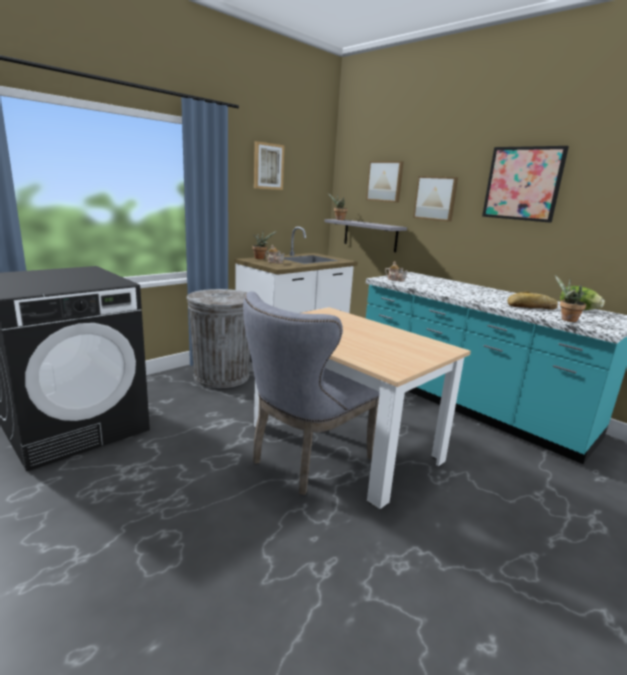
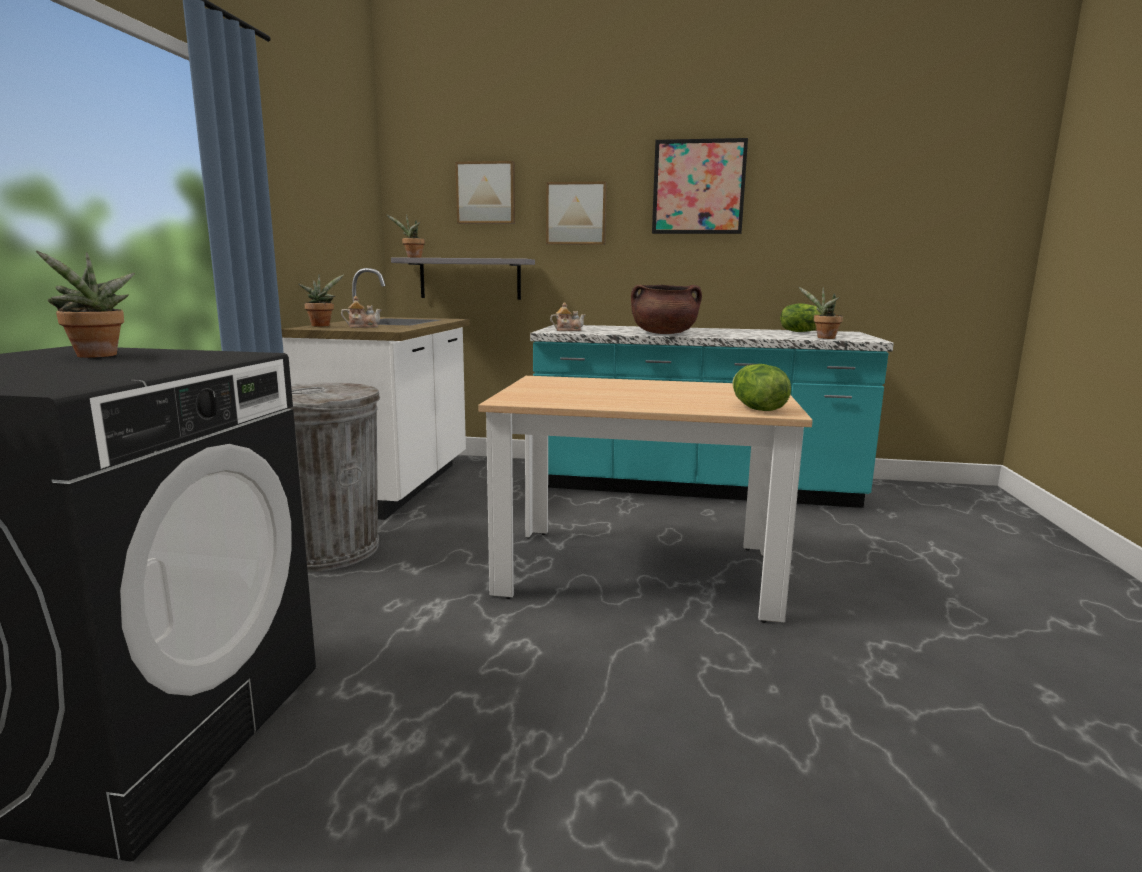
camera: 35 degrees left, 5 degrees down
(78, 275) = (97, 356): none -> potted plant
(268, 166) = (305, 160): picture -> none
(305, 461) = (624, 609): grey chair -> none
(385, 364) = (756, 409): none -> lettuce
(450, 293) = (664, 333): none -> brown cooking pot
(532, 307) = (767, 334): bread -> none

